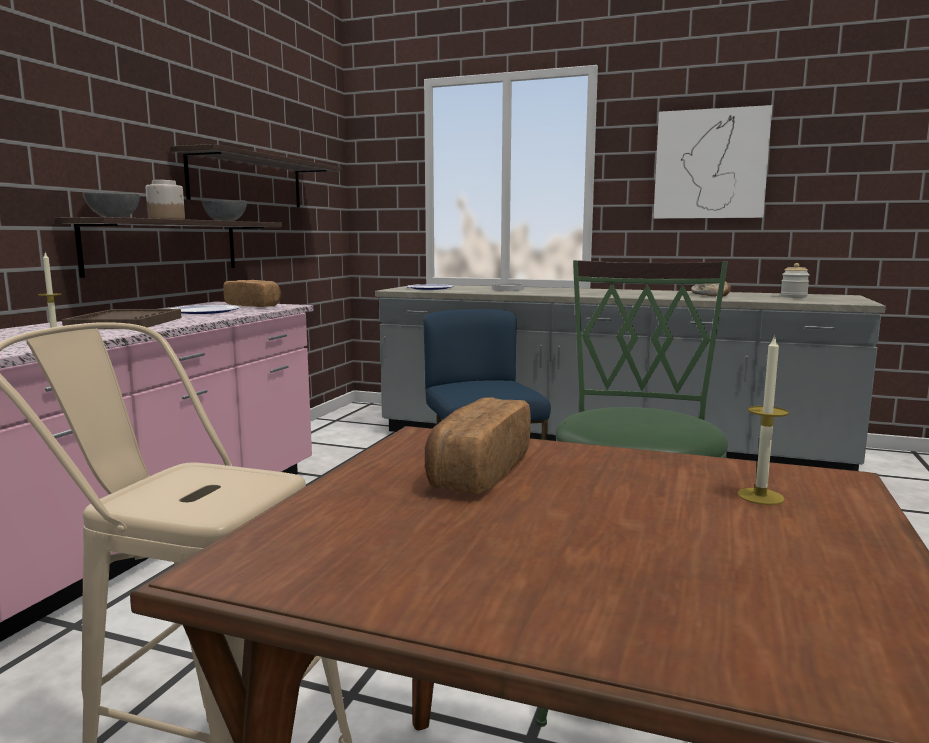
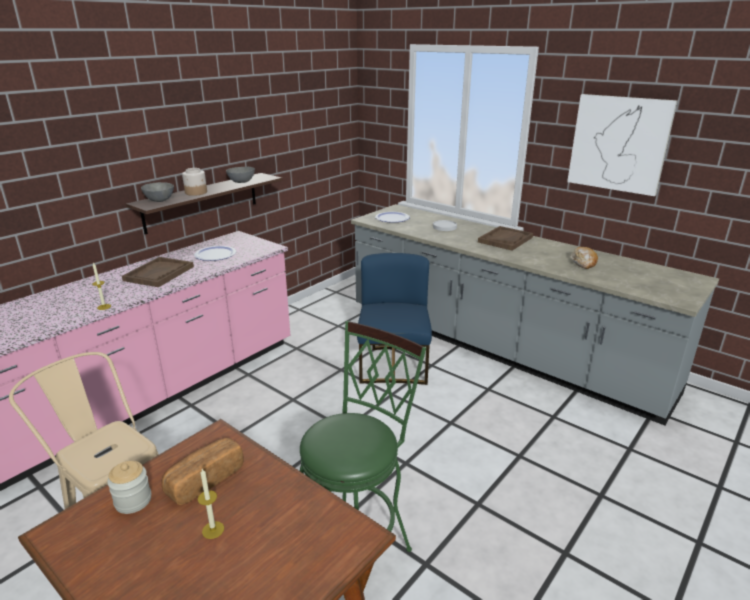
camera: 20 degrees right, 15 degrees up
(247, 181) = (266, 143): shelf -> none
(254, 305) = (251, 245): bread -> none
(595, 291) = (505, 239): none -> brown tray
(760, 496) = (302, 541): candle -> candle (213, 530)
(793, 297) = (647, 277): jar -> jar (133, 501)

